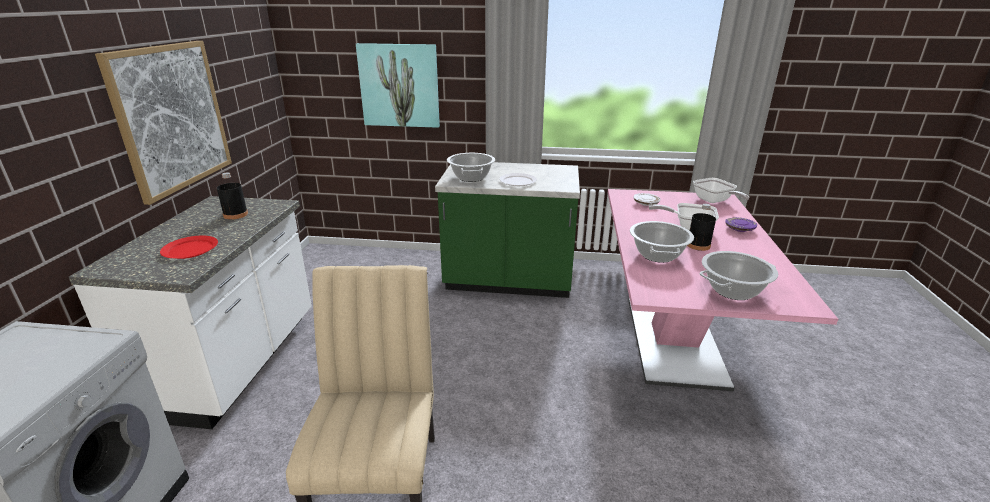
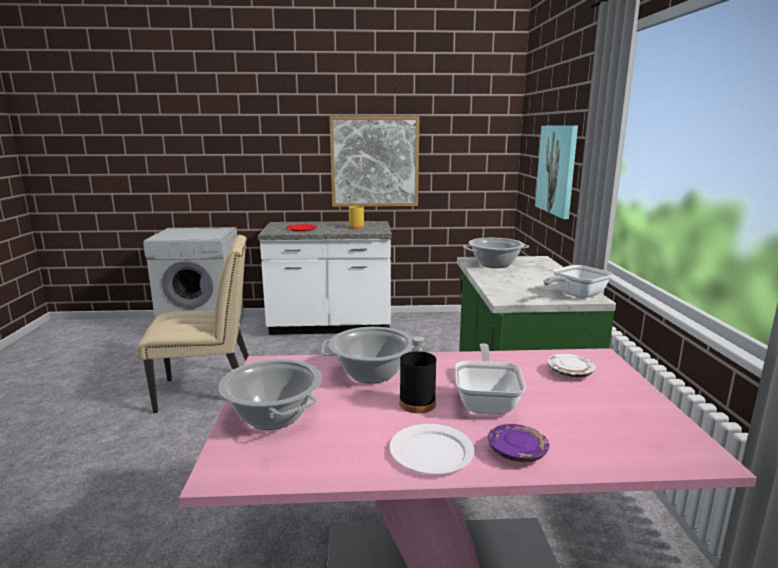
camera: 80 degrees right, 10 degrees down
(235, 215) = (356, 227): black bottle -> yellow bottle
(517, 181) = (503, 279): white plate -> white plate (432, 451)
(714, 201) = (662, 441): frying pan -> frying pan (575, 295)

